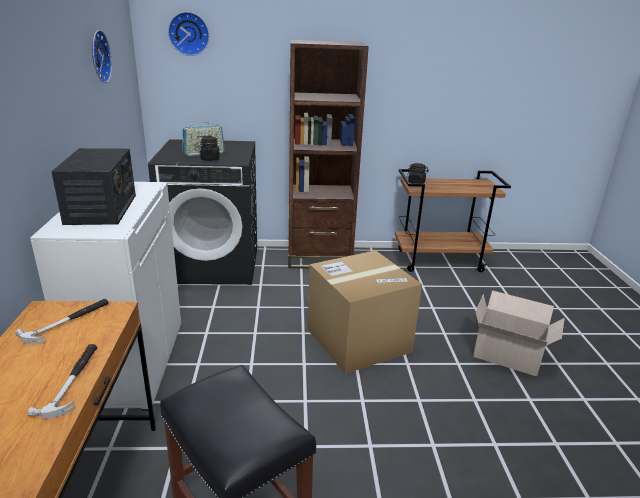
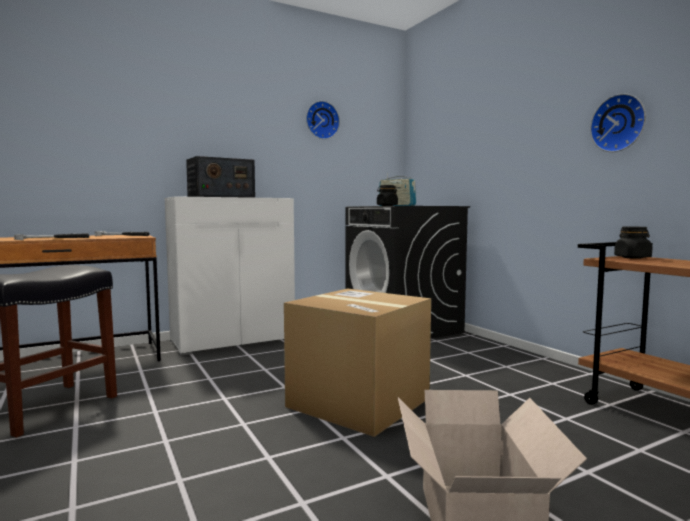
camera: 65 degrees right, 20 degrees down
(189, 33) = (432, 109): wall clock -> wall clock (619, 123)
(319, 258) = (502, 355): brown bookcase -> none

